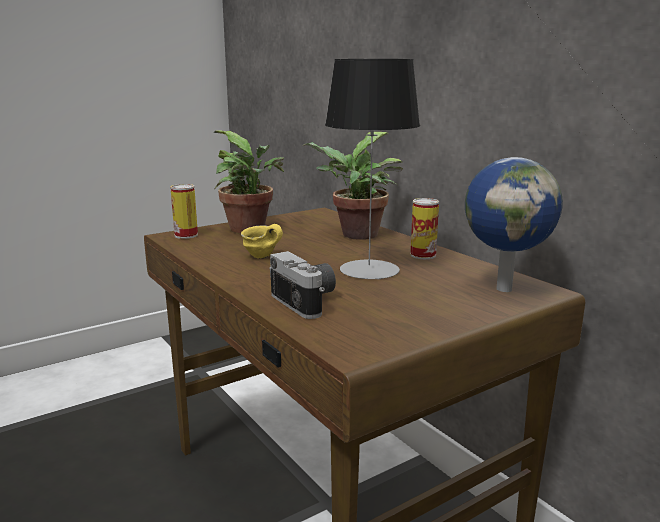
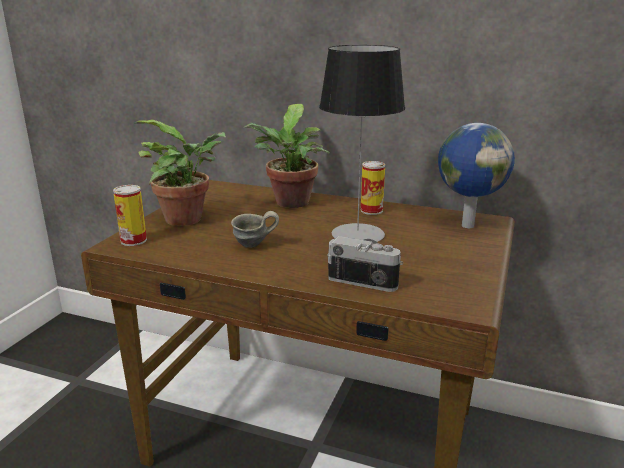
camera: 35 degrees left, 5 degrees up
(261, 258) = (253, 246): yellow mug -> grey mug

